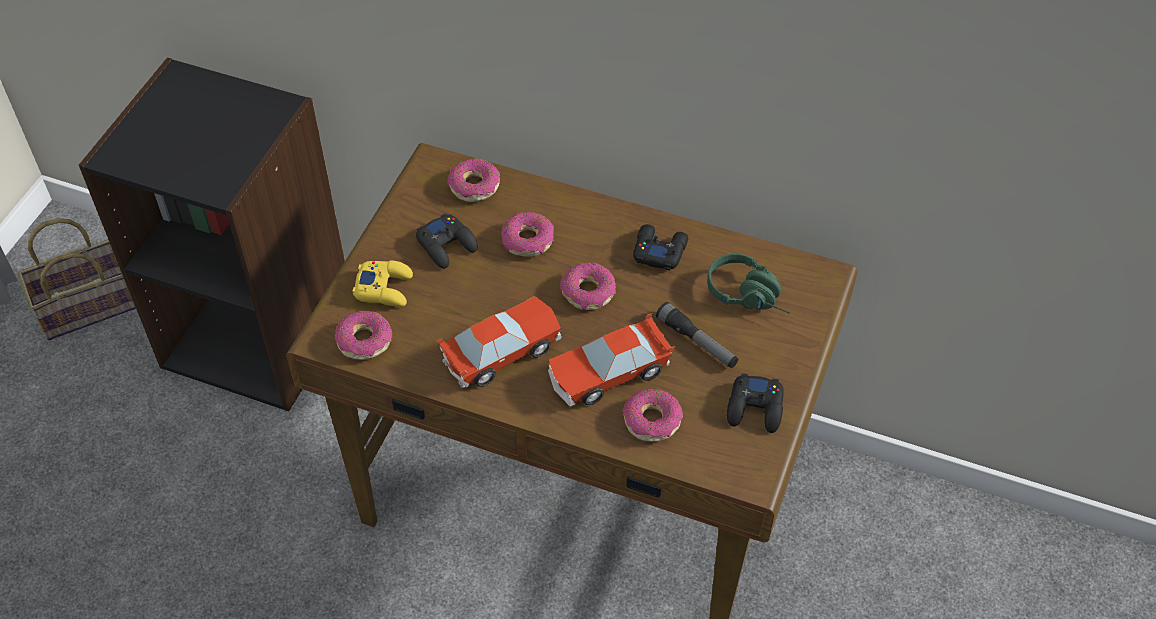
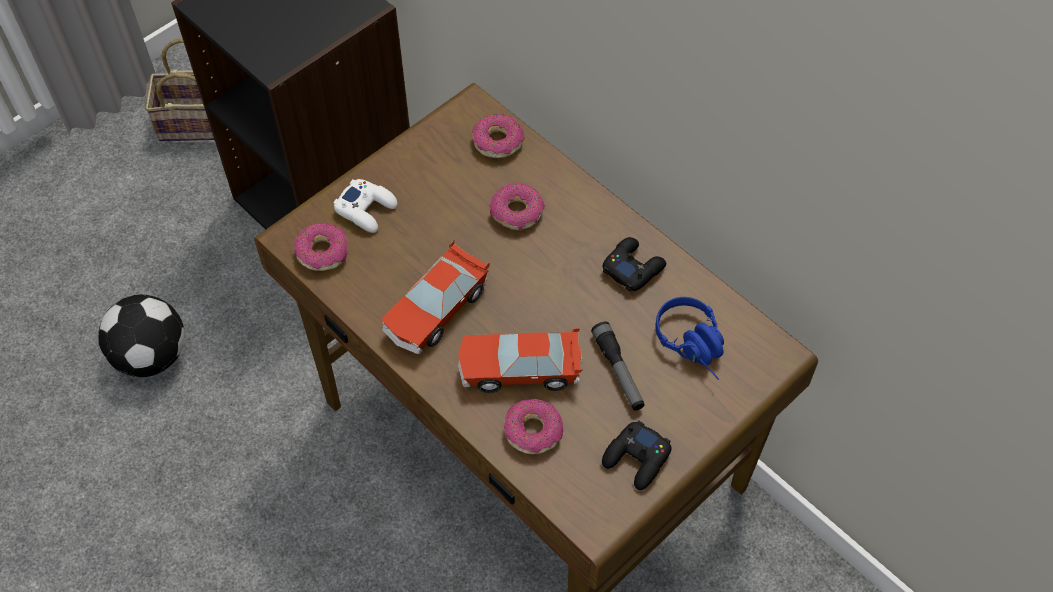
camera: 25 degrees right, 5 degrees up
(155, 550) = (153, 356): none -> football
(384, 288) = (366, 209): yellow game controller -> white game controller
(447, 245) = (443, 189): black game controller -> none
(502, 352) = (436, 310): toy car -> toy car turned 135 degrees clockwise
(588, 293) = (543, 284): donut -> none
(750, 296) = (695, 346): green headphones -> blue headphones

